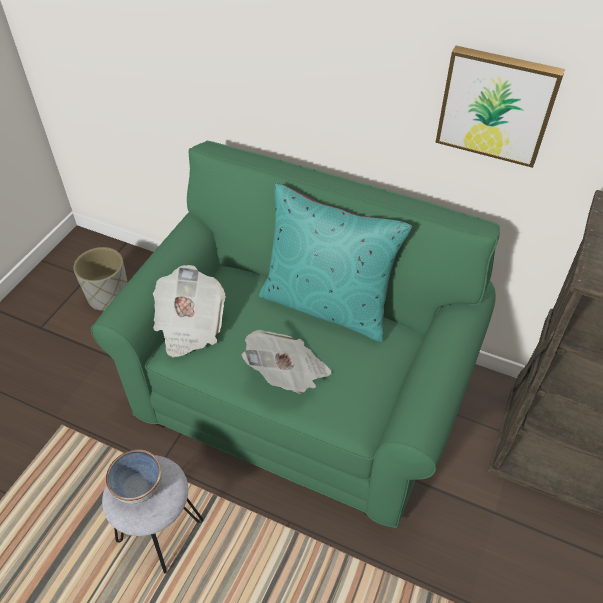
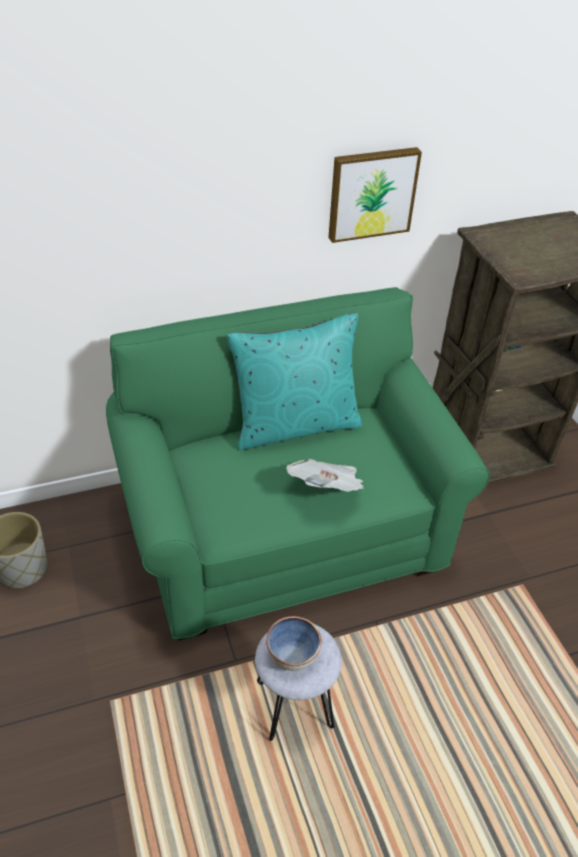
camera: 45 degrees left, 5 degrees down
(188, 326) = (210, 506): newspaper -> none

